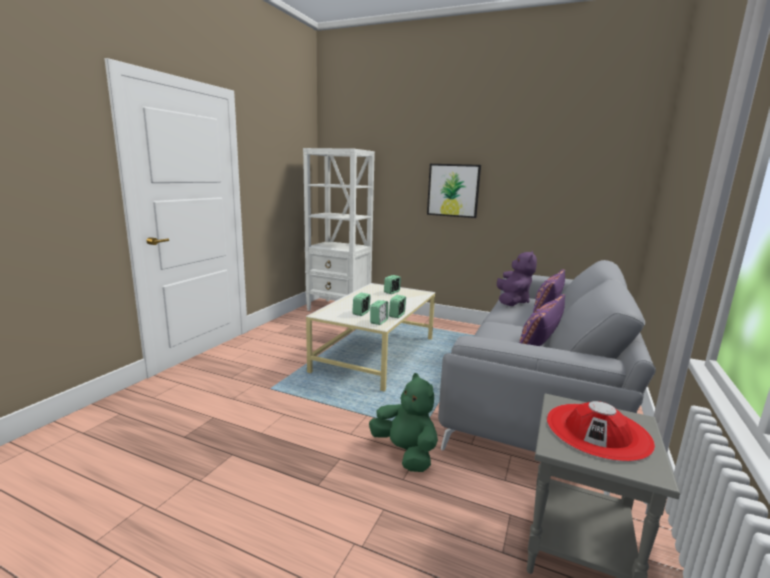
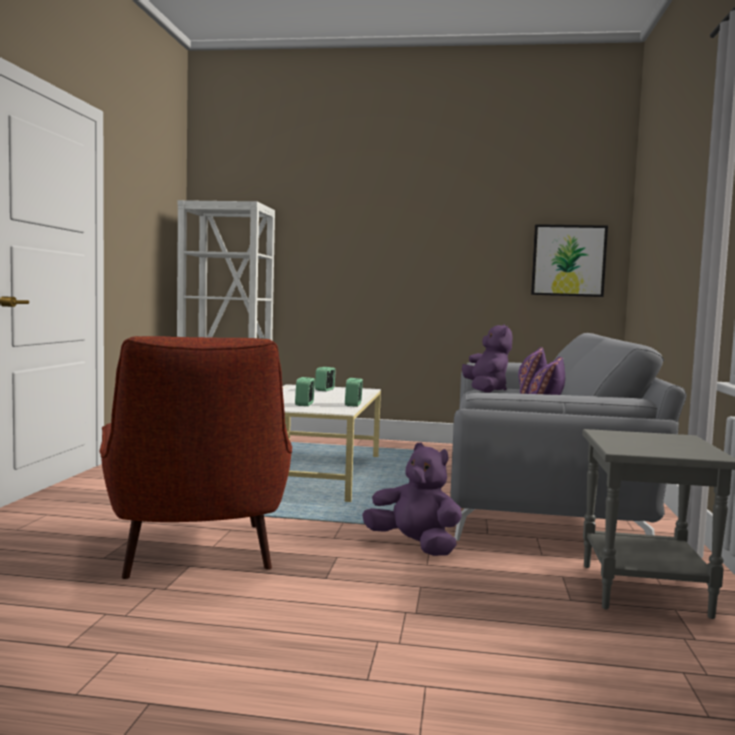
camera: 15 degrees left, 10 degrees down
(245, 440) = (197, 554): none -> red armchair
(379, 321) = (335, 409): alarm clock -> none
(405, 453) = (415, 546): green plush toy -> purple plush toy
(453, 190) = (387, 261): picture -> picture (568, 260)
(598, 431) = (651, 442): red hat -> none

